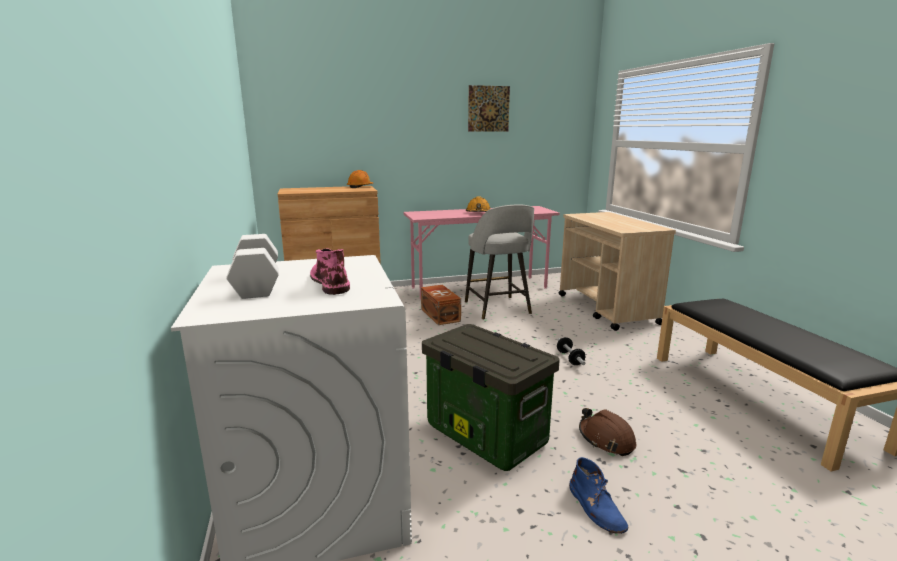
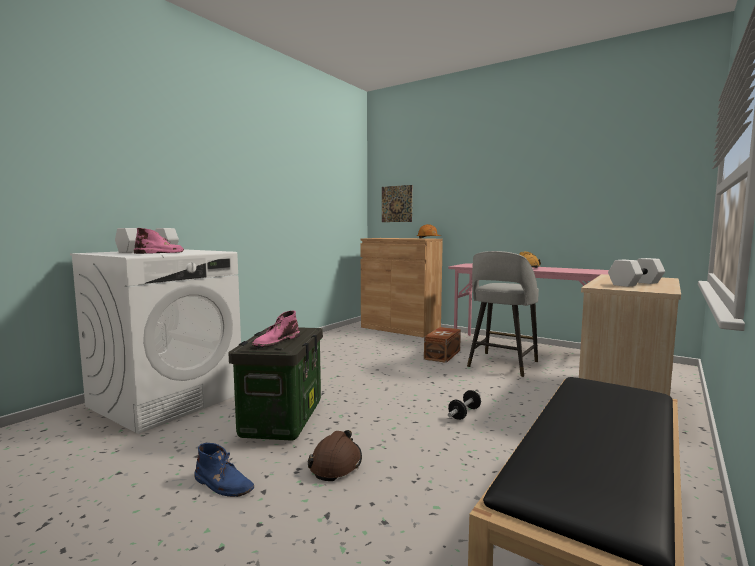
camera: 50 degrees right, 10 degrees down
(488, 108) = (559, 165): picture -> picture (396, 204)
(506, 353) = (276, 341): none -> pink boot
(596, 508) = (223, 484): blue boot -> blue boot turned 90 degrees counterclockwise
(623, 223) = (635, 284): none -> white dumbbell

